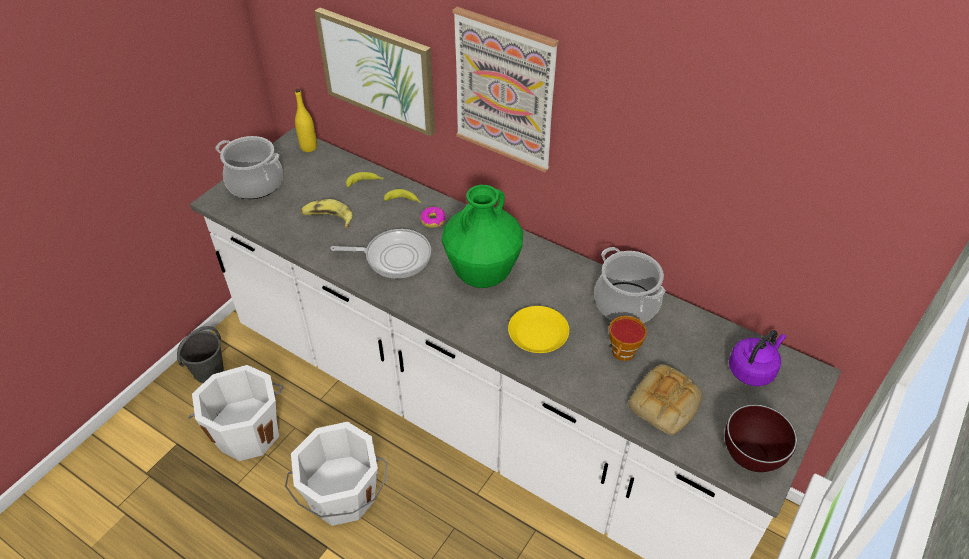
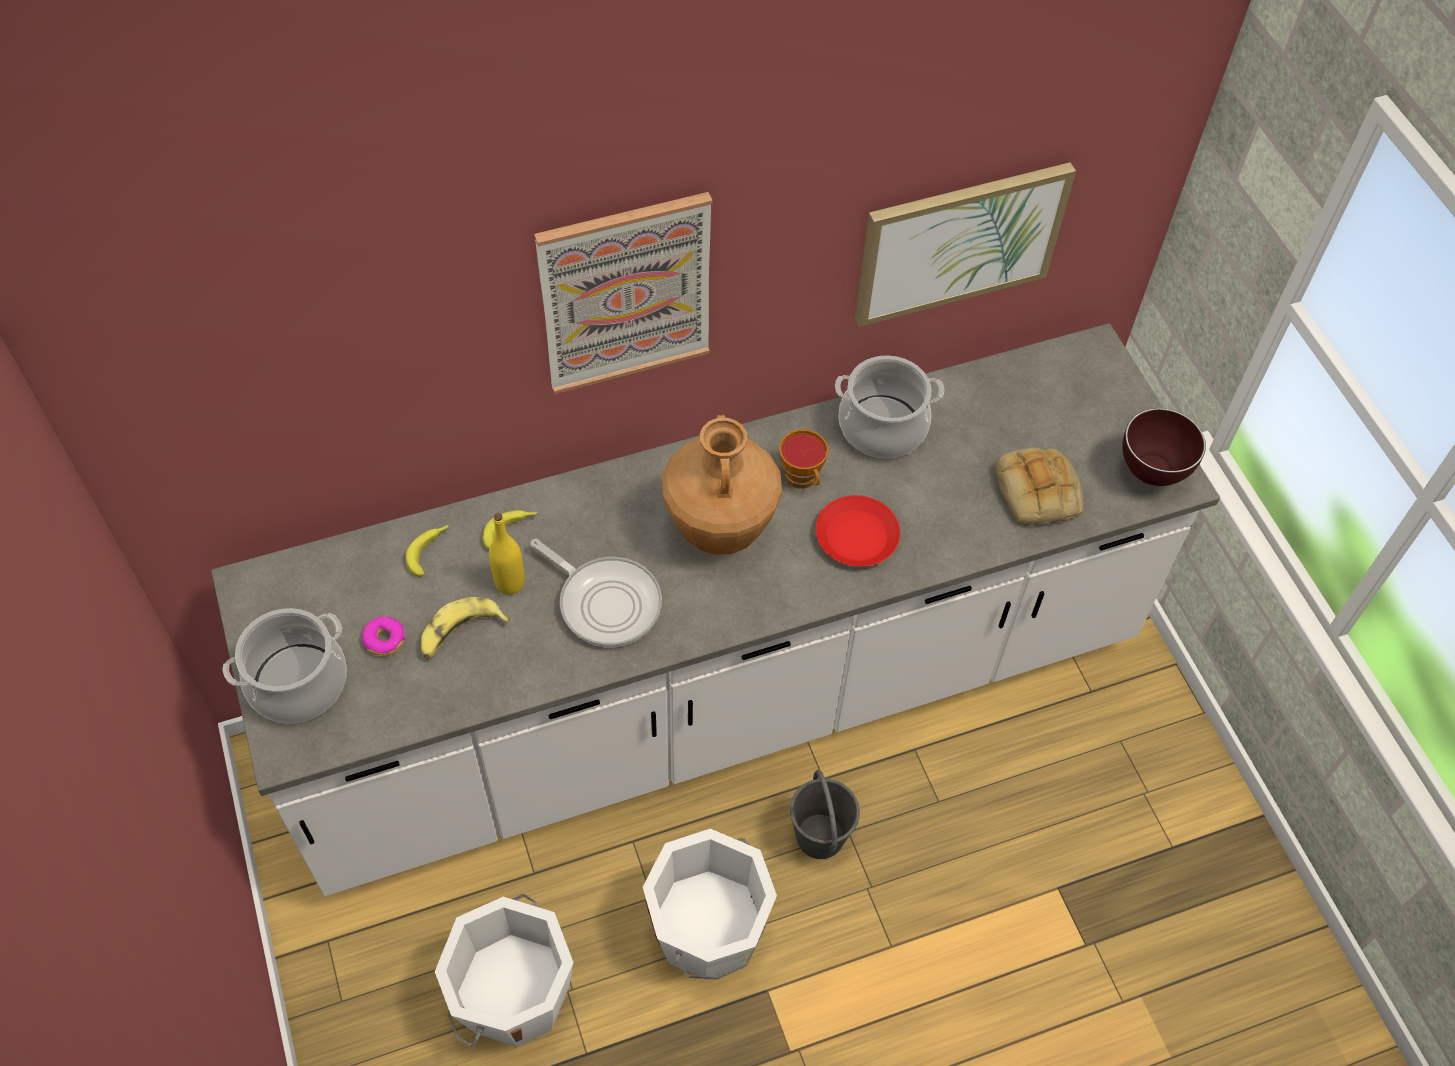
camera: 55 degrees left, 10 degrees up
(208, 372) = (354, 995): grey bucket -> grey bucket (820, 837)
(308, 147) = (281, 575): yellow bottle -> yellow bottle (510, 583)
(378, 70) = (385, 390): picture -> picture (959, 242)
(394, 257) = (605, 602): frying pan -> frying pan turned 90 degrees clockwise
(433, 220) = (577, 521): donut -> donut (384, 640)
(483, 274) = (720, 529): green vase -> brown vase
(537, 334) = (856, 537): yellow plate -> red plate
(622, 354) = (947, 480): cup -> cup (803, 479)
(753, 370) = (1055, 389): purple kettle -> none

